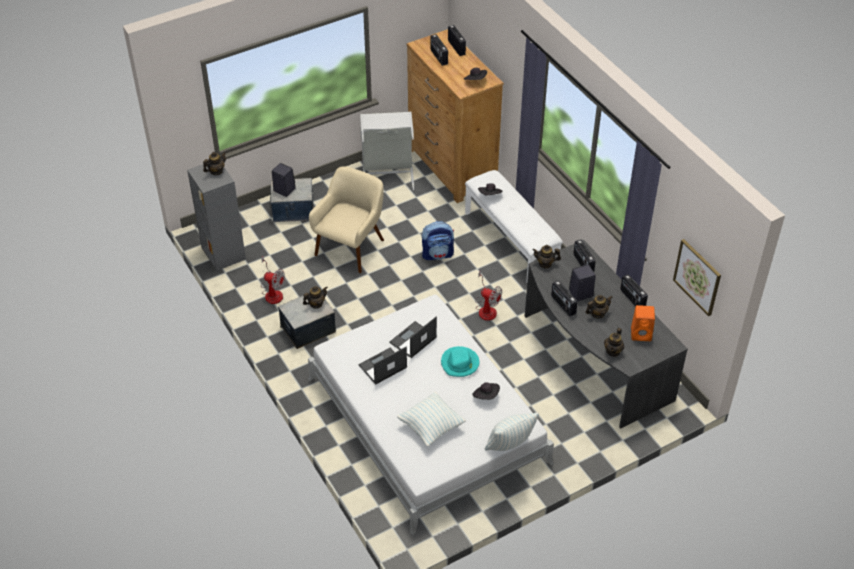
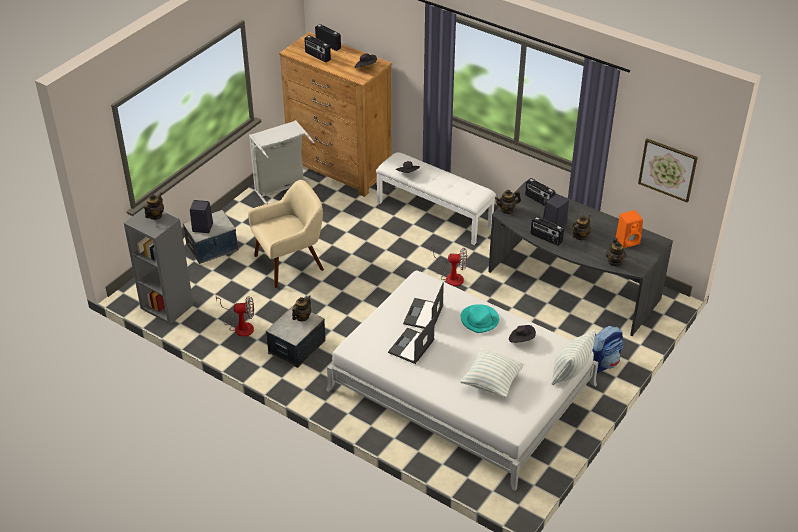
camera: 25 degrees left, 5 degrees down
(351, 247) = (290, 263): beige armchair -> beige armchair turned 60 degrees clockwise
(438, 254) = (376, 244): backpack -> backpack (603, 363)
(632, 299) = (600, 215): radio -> none

